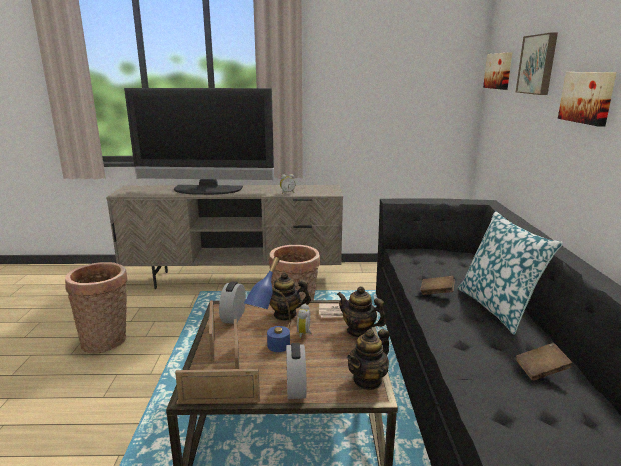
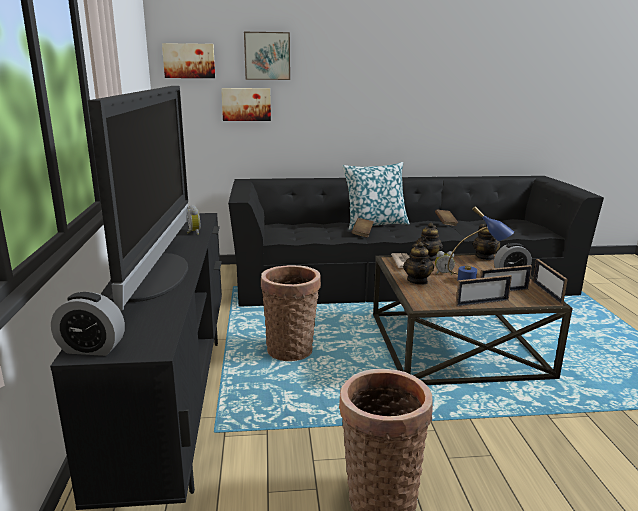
camera: 95 degrees left, 0 degrees up
(233, 317) = (434, 299): alarm clock -> alarm clock (91, 348)
(235, 279) = (175, 404): beige tv stand -> black tv stand
(368, 380) = (485, 257): teapot -> teapot turned 45 degrees clockwise
(587, 97) = (342, 78): picture -> picture (246, 104)

